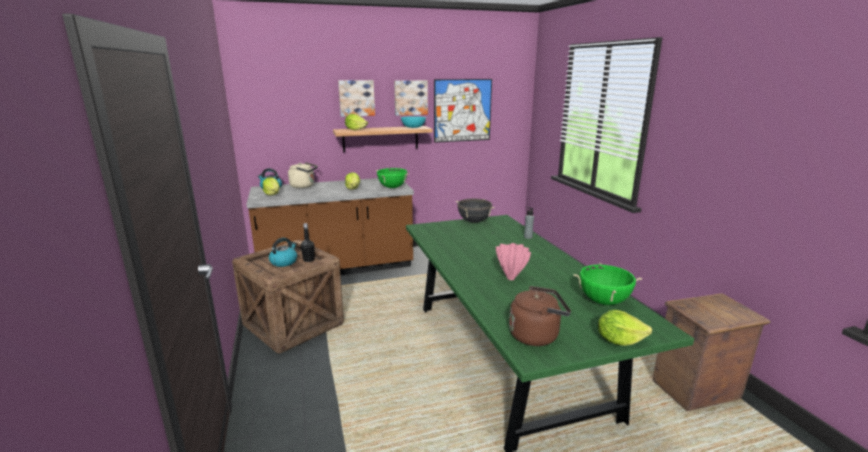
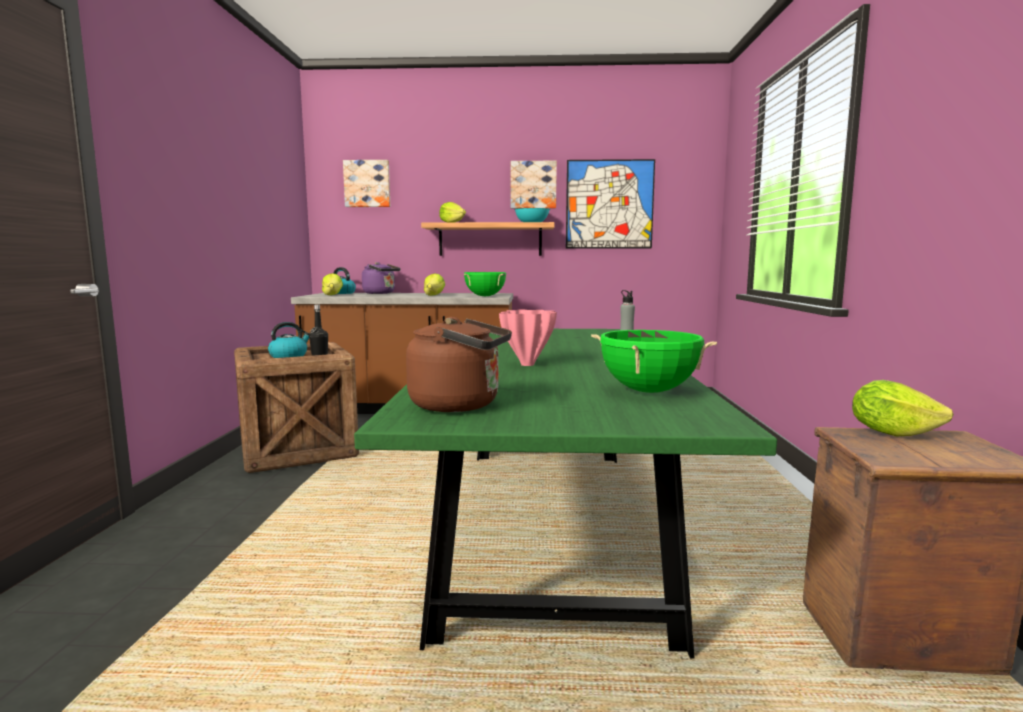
camera: 20 degrees right, 10 degrees down
(304, 186) = (381, 293): beige kettle -> purple kettle
(356, 98) = (460, 184): picture -> picture (367, 184)
(474, 221) = (566, 330): black cooking pot -> none
(619, 340) = (602, 423): lettuce -> lettuce (891, 433)

